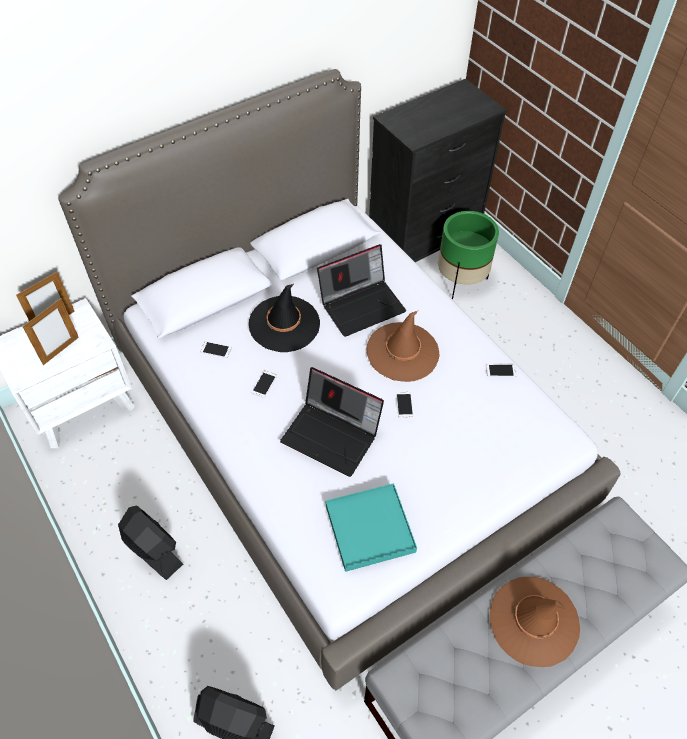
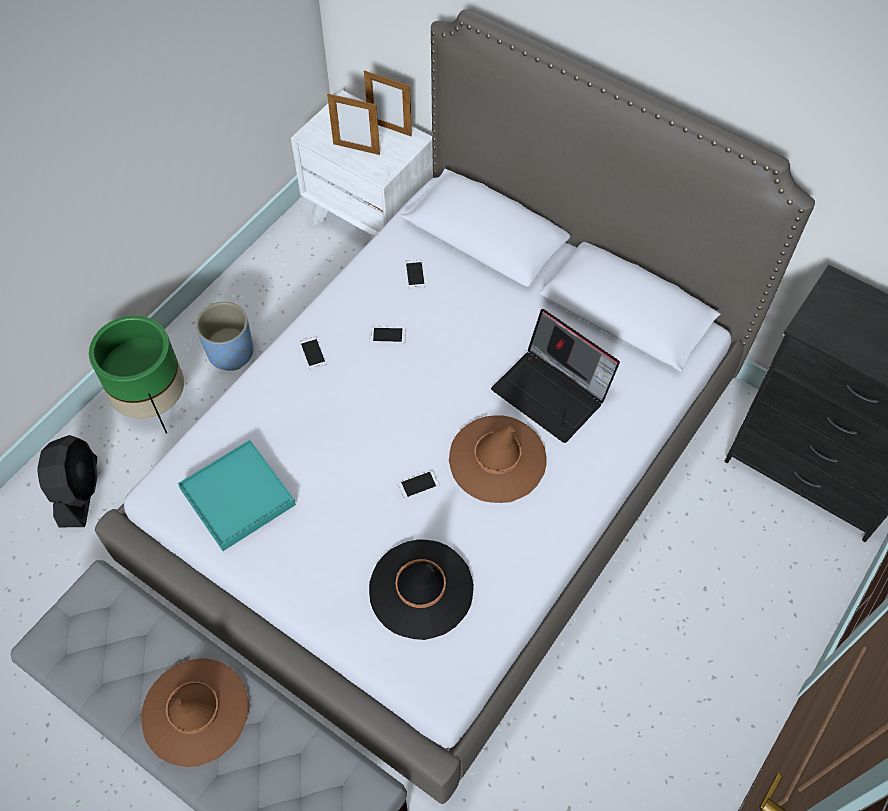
camera: 70 degrees right, 5 degrees up
(153, 550) = (230, 352): black fan -> blue planter
(284, 324) = (482, 324): black hat -> black hat (421, 589)
(332, 435) = (343, 423): laptop -> none
(461, 280) = (761, 541): green planter -> green planter (154, 403)
(500, 371) = (519, 582): phone -> phone (313, 353)

